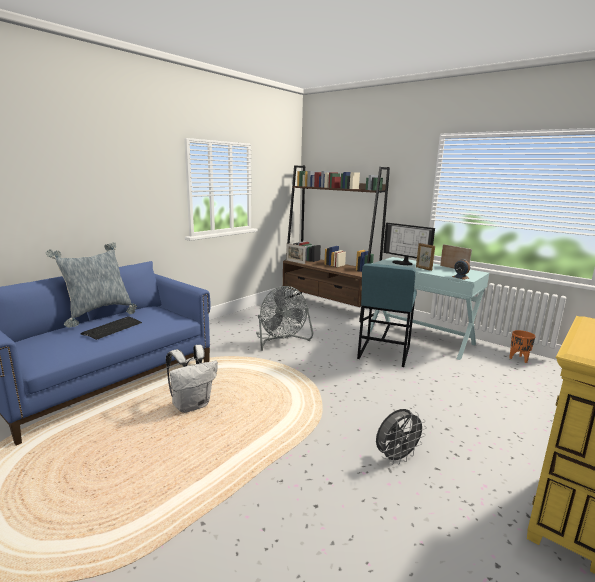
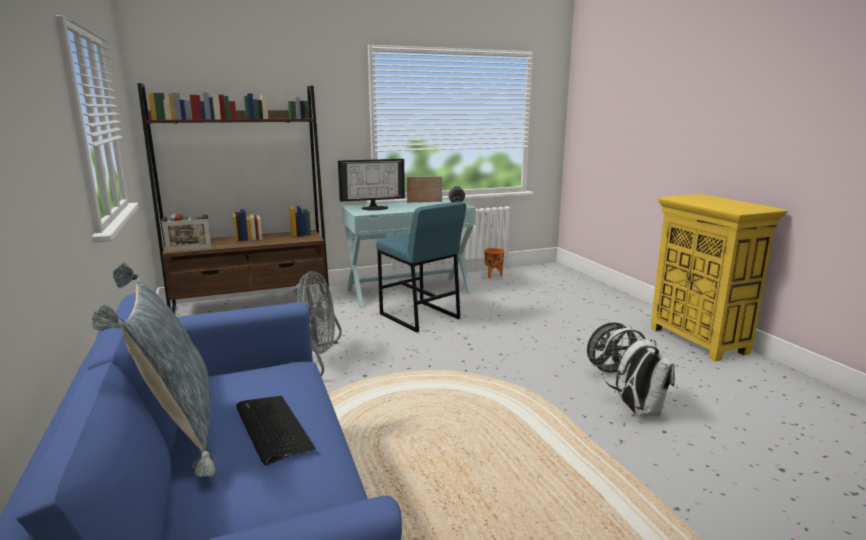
camera: 60 degrees left, 0 degrees up
(192, 405) = (420, 470): white backpack -> white backpack (636, 409)
(396, 458) = (609, 373): grey fan -> grey fan turned 75 degrees clockwise
(423, 268) = (409, 208): picture frame -> none

